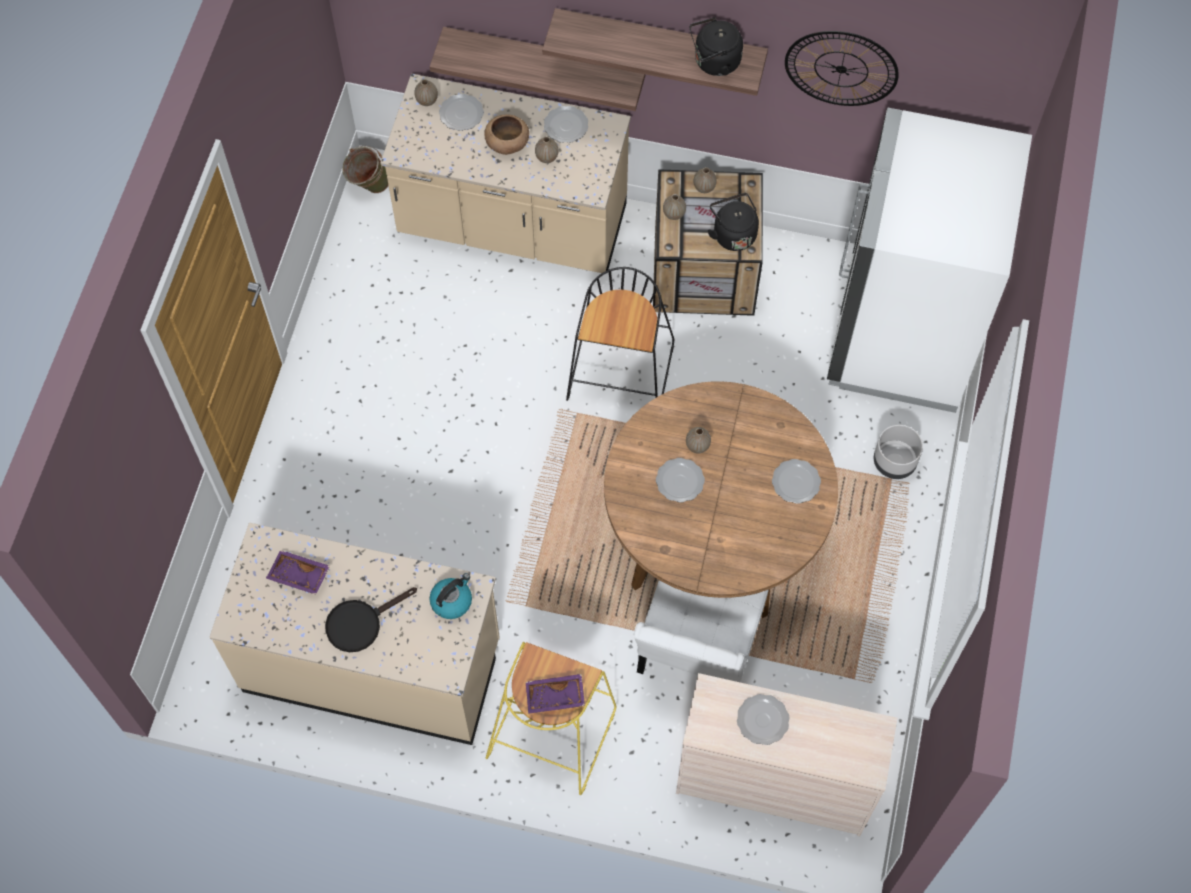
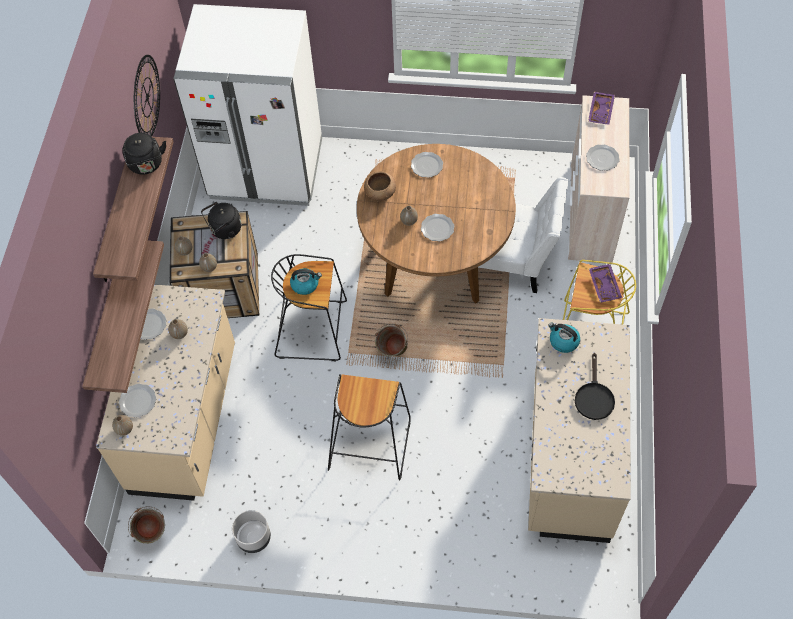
camera: 95 degrees left, 5 degrees down
(298, 576) = (567, 445): purple tray -> purple tray (601, 111)
(360, 623) = (593, 397): black frying pan -> black frying pan turned 45 degrees clockwise
(440, 424) = (369, 443): none -> black stool
(507, 143) = (166, 363): brown bowl -> brown bowl (380, 193)
(567, 467) = (392, 353): none -> green bucket
(618, 314) = (305, 284): none -> kettle
(894, 462) = (361, 167): grey planter -> grey planter (254, 537)

